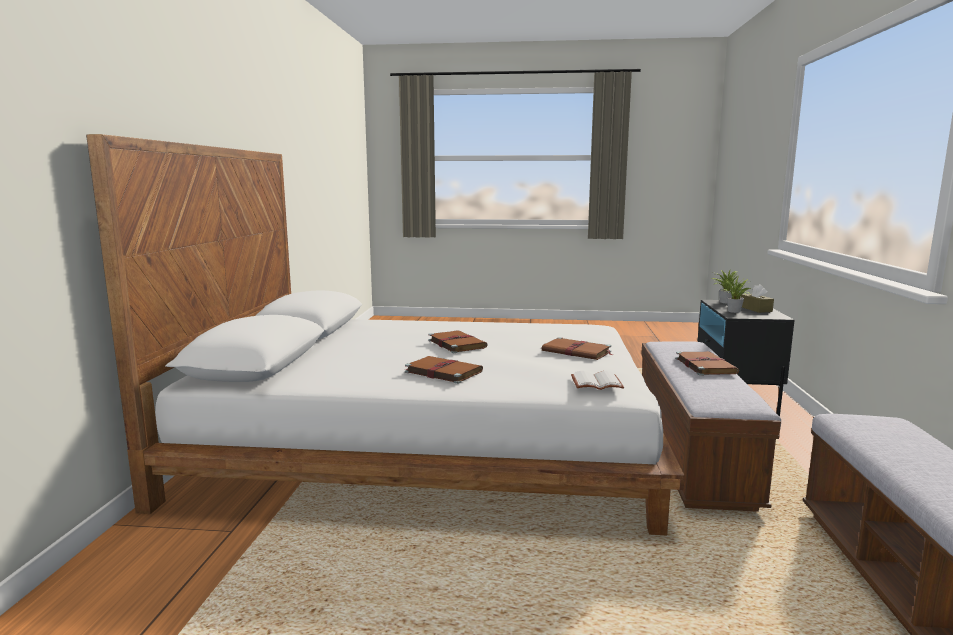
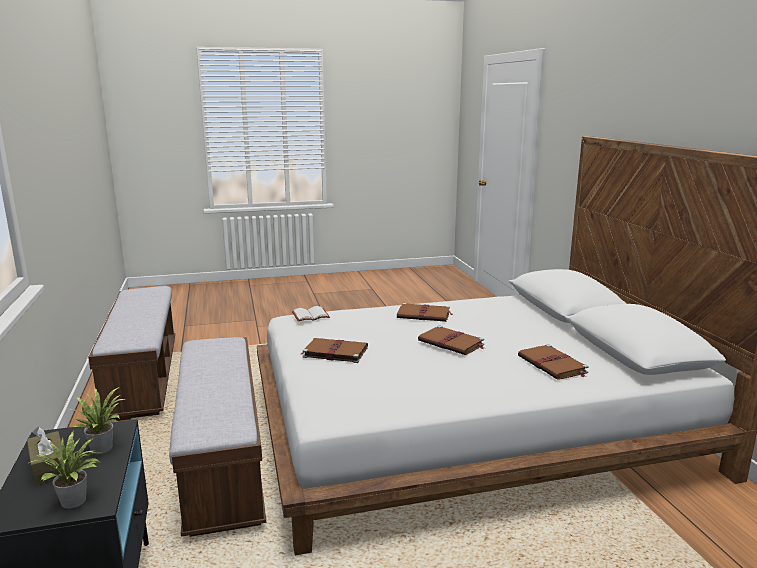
camera: 160 degrees right, 5 degrees up
(704, 365) = (208, 382): brown book -> brown book (553, 365)

